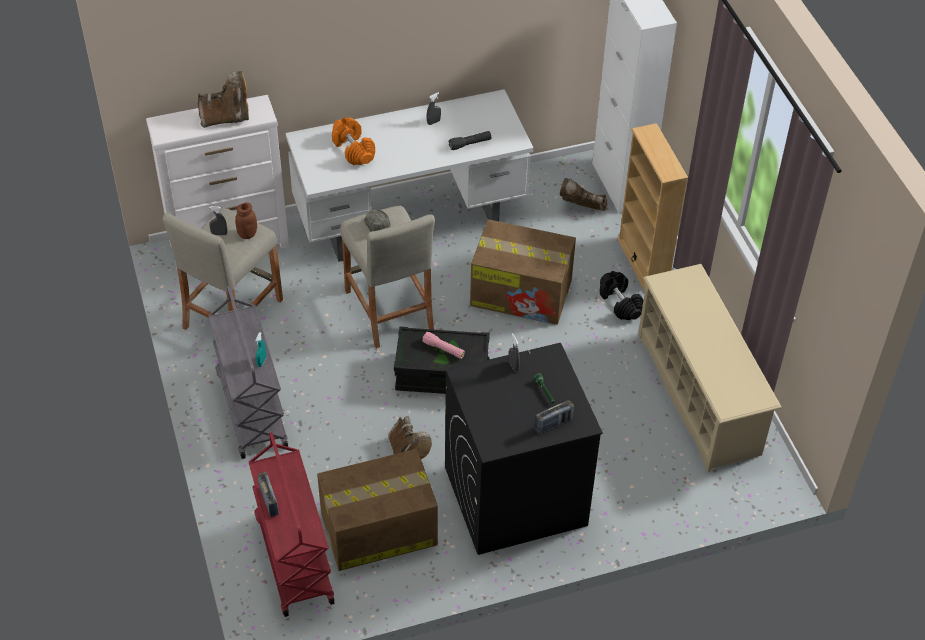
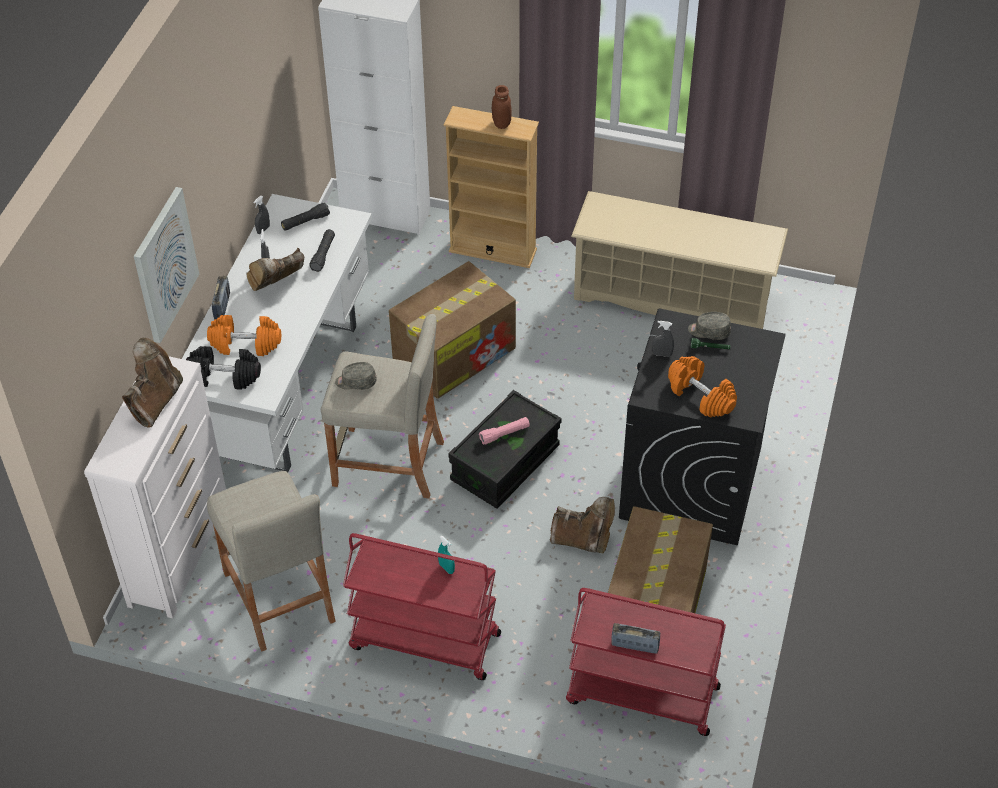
camera: 55 degrees left, 0 degrees up
(219, 234) = (250, 515): grey spray bottle -> grey spray bottle (263, 229)
(247, 234) = (273, 492): brown jar -> brown jar (501, 123)
(251, 409) = (423, 641): grey cart -> red cart
(319, 49) = (164, 264): none -> picture
(489, 408) = (700, 396): none -> orange dumbbell
(492, 119) = (305, 222): none -> black flashlight
(553, 424) = (752, 361): radio -> radio (222, 307)
(562, 383) = (709, 331): none -> grey cap
(581, 208) = (388, 256): brown boot -> brown boot (277, 285)
(619, 303) = (527, 292): black dumbbell -> black dumbbell (224, 377)

